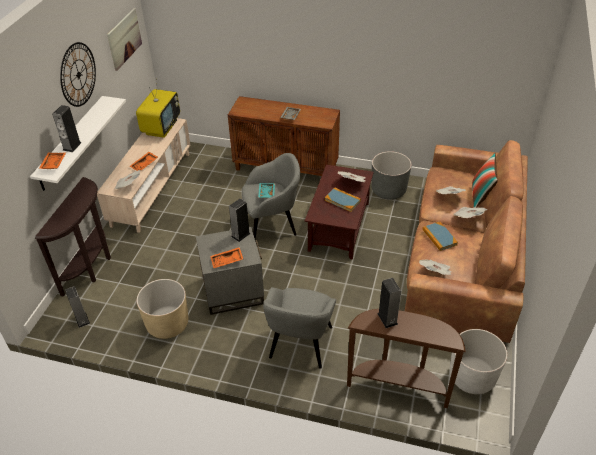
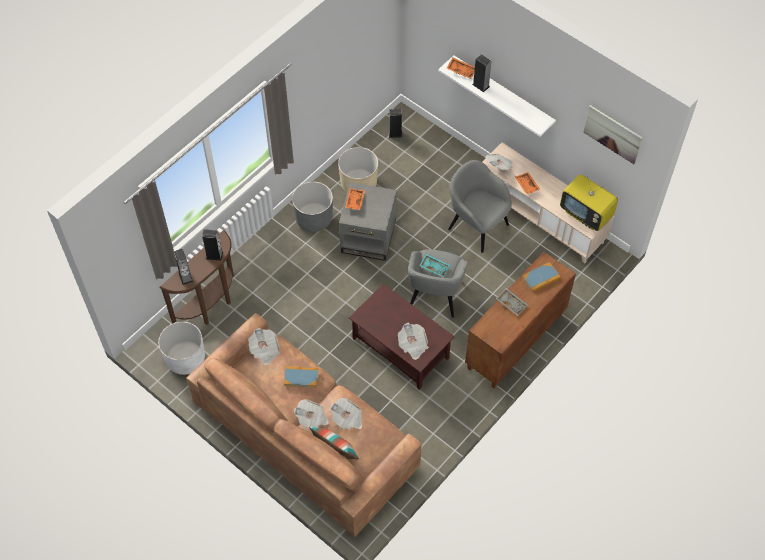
camera: 115 degrees right, 15 degrees up
(78, 74) = (537, 79): wall clock -> none
(92, 267) = (452, 150): brown console table -> none
(240, 235) = (379, 220): speaker -> speaker (185, 277)
(300, 343) = (286, 261): grey armchair -> grey armchair (477, 226)
(342, 200) = (391, 324): book -> book (541, 278)
(388, 190) = (429, 419): grey planter -> grey planter (314, 218)

